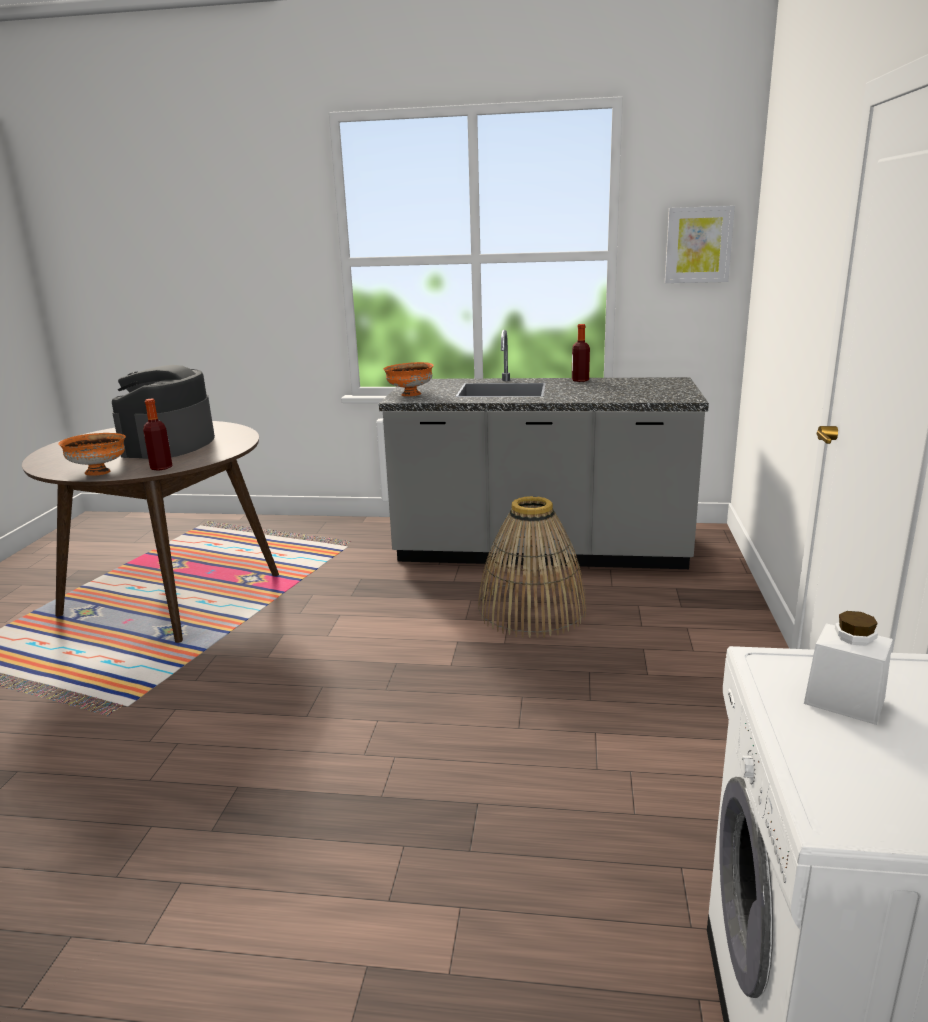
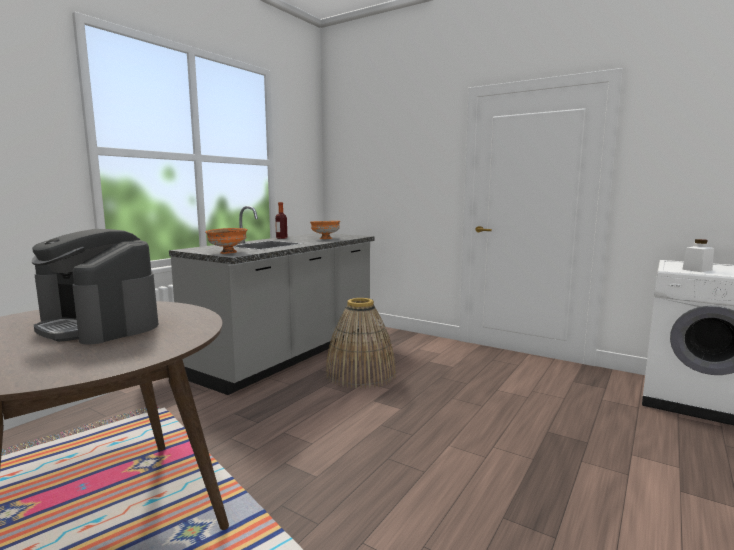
camera: 65 degrees left, 10 degrees down
(98, 472) = (137, 354): orange bowl -> orange bowl (325, 239)
(161, 467) = (189, 331): bottle -> none
(698, 245) = (304, 161): picture -> none

